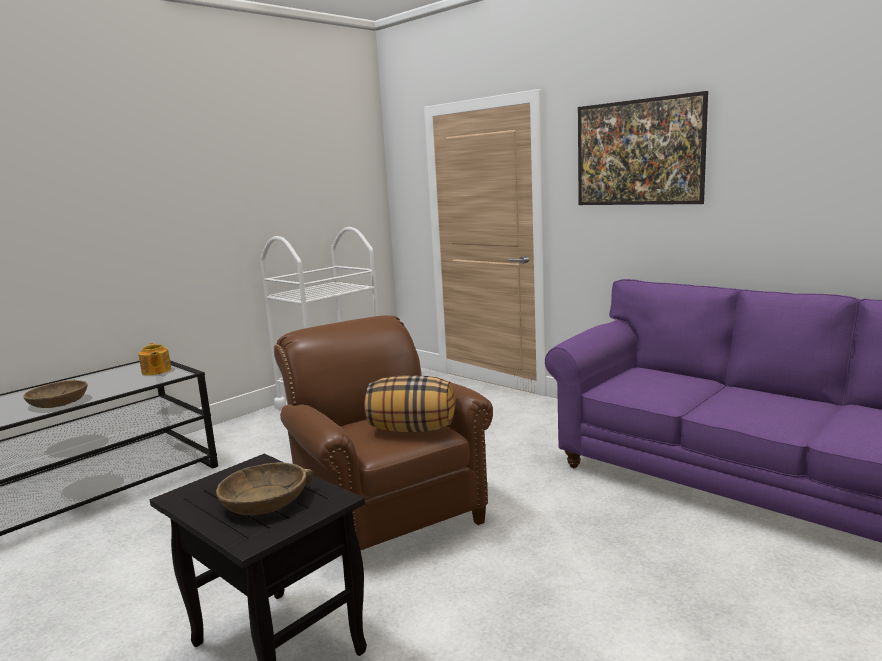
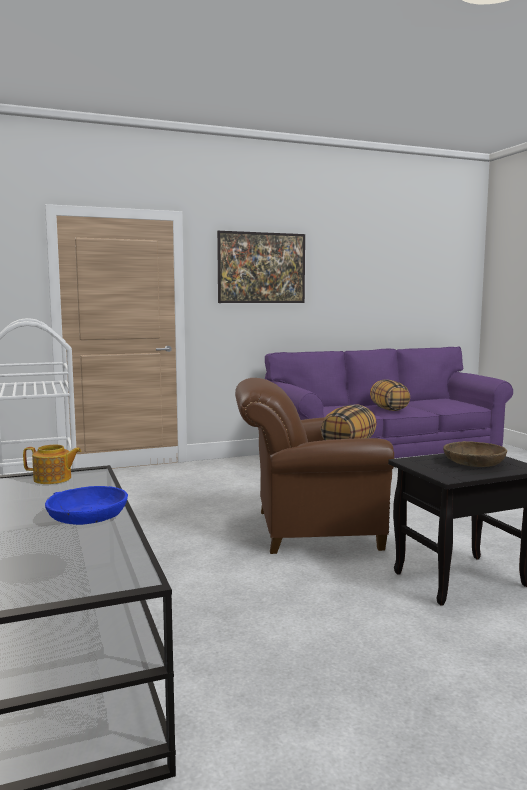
camera: 65 degrees left, 5 degrees down
(58, 402) = (87, 517): brown bowl -> blue bowl
(738, 406) = (388, 409): none -> pillow

